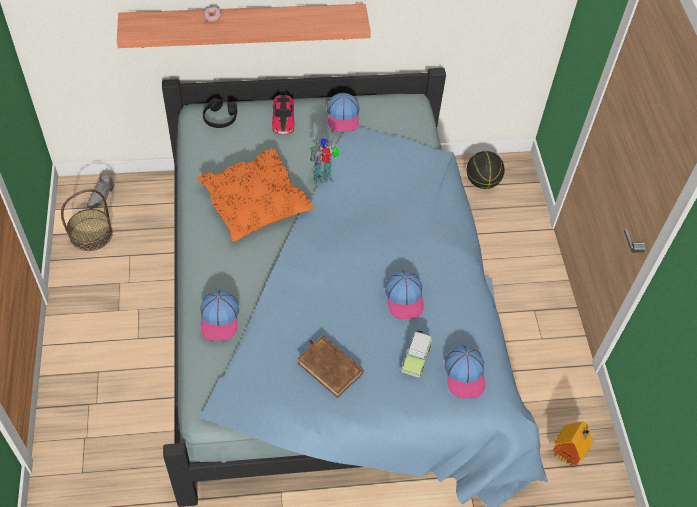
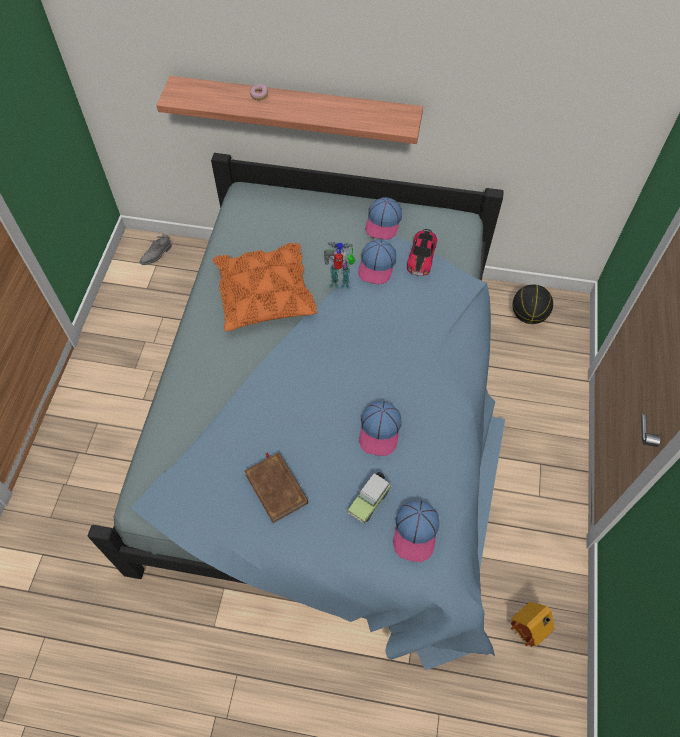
camera: 20 degrees right, 5 degrees up
(91, 234) = (135, 289): basket -> none
(220, 118) = (262, 201): black headphones -> none
(220, 318) = (186, 408): cap -> cap (377, 266)
(283, 118) = (323, 212): toy car -> toy car (421, 256)

